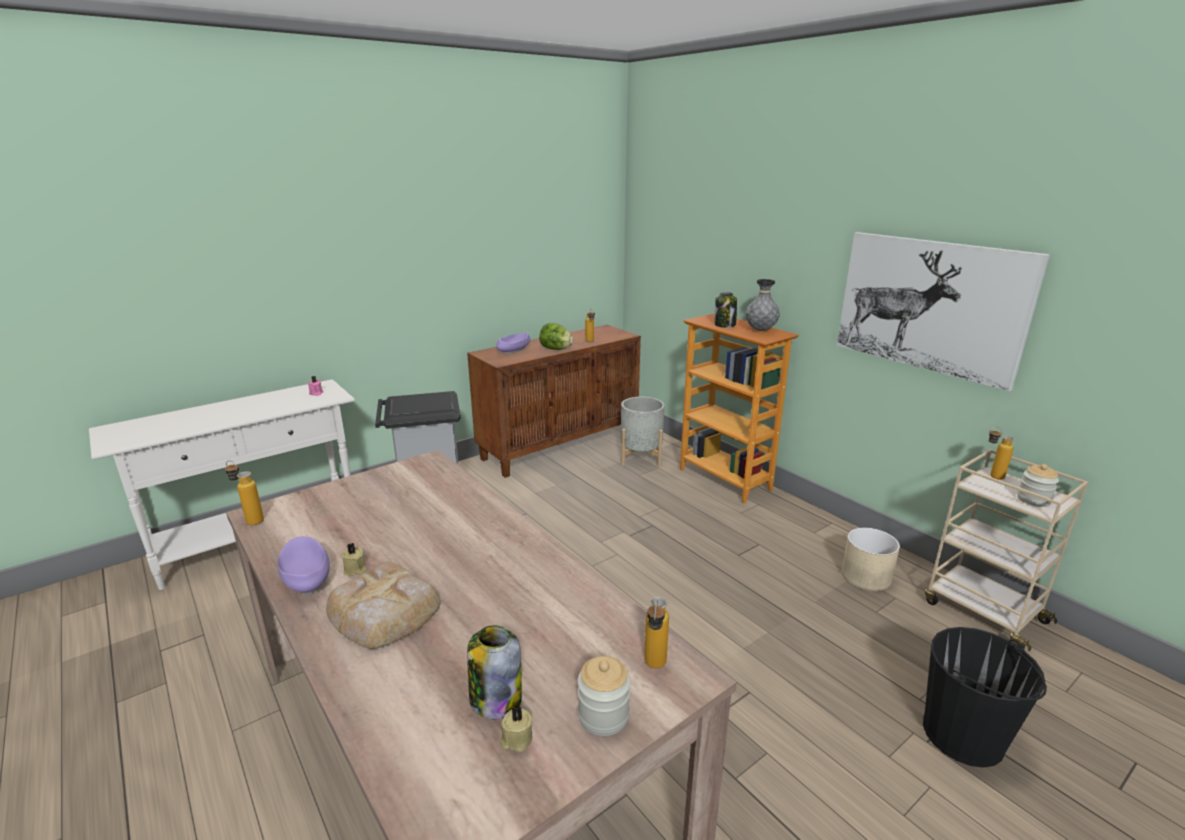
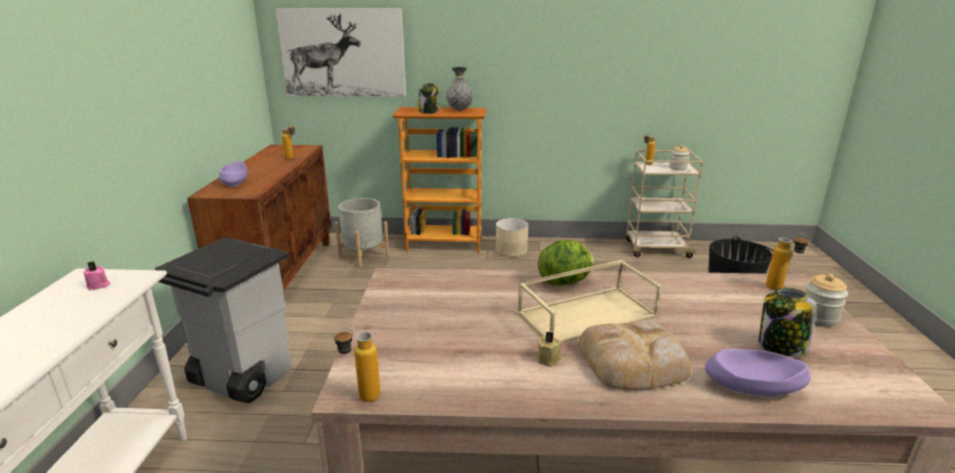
camera: 50 degrees left, 0 degrees up
(307, 578) = (535, 388): purple bowl -> purple bowl (753, 387)
(453, 561) = (587, 314): none -> beige tray
(516, 739) = (828, 352): beige candle -> none
(555, 349) = (275, 171): lettuce -> lettuce (565, 282)
(865, 577) = (596, 259): beige planter -> beige planter (511, 251)
(930, 305) = (583, 66): picture -> picture (343, 53)

